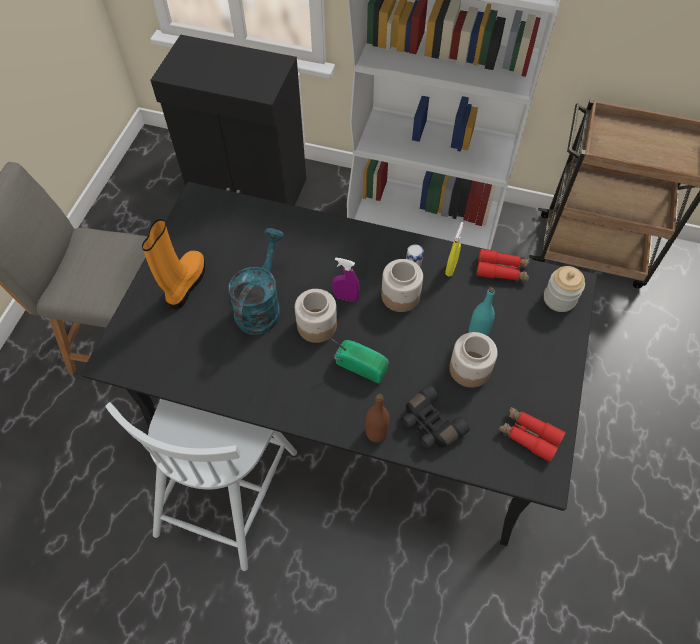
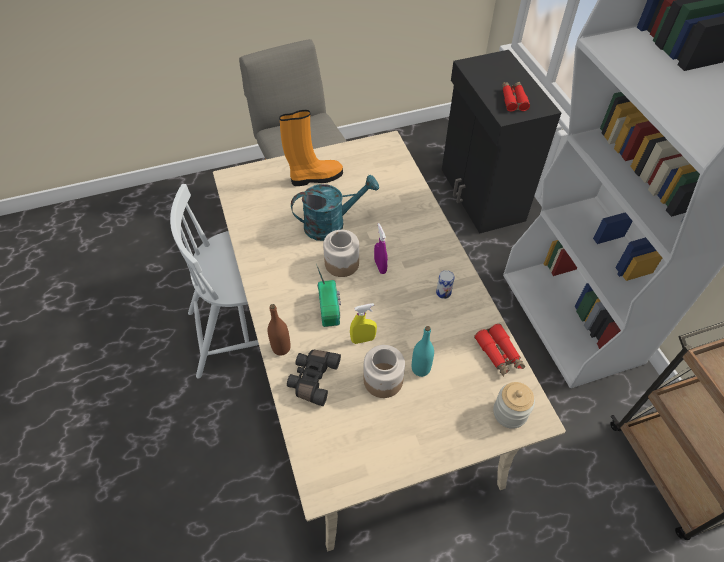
camera: 55 degrees right, 5 degrees down
(349, 407) = (360, 366): black dining table -> beige dining table
(401, 295) = (411, 298): jar -> none
(451, 268) = (467, 317): yellow spray bottle -> yellow spray bottle (363, 339)
(529, 435) = (354, 456): red binoculars -> red binoculars (513, 99)

